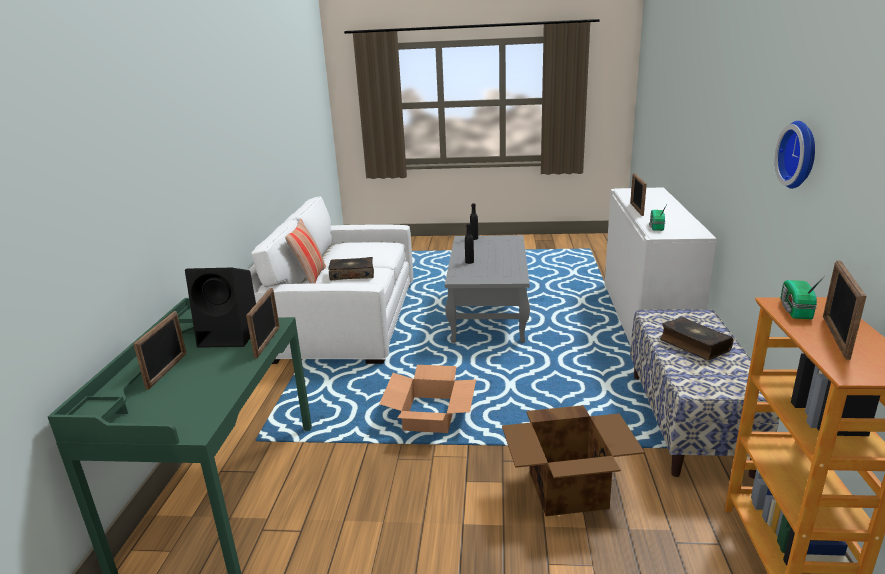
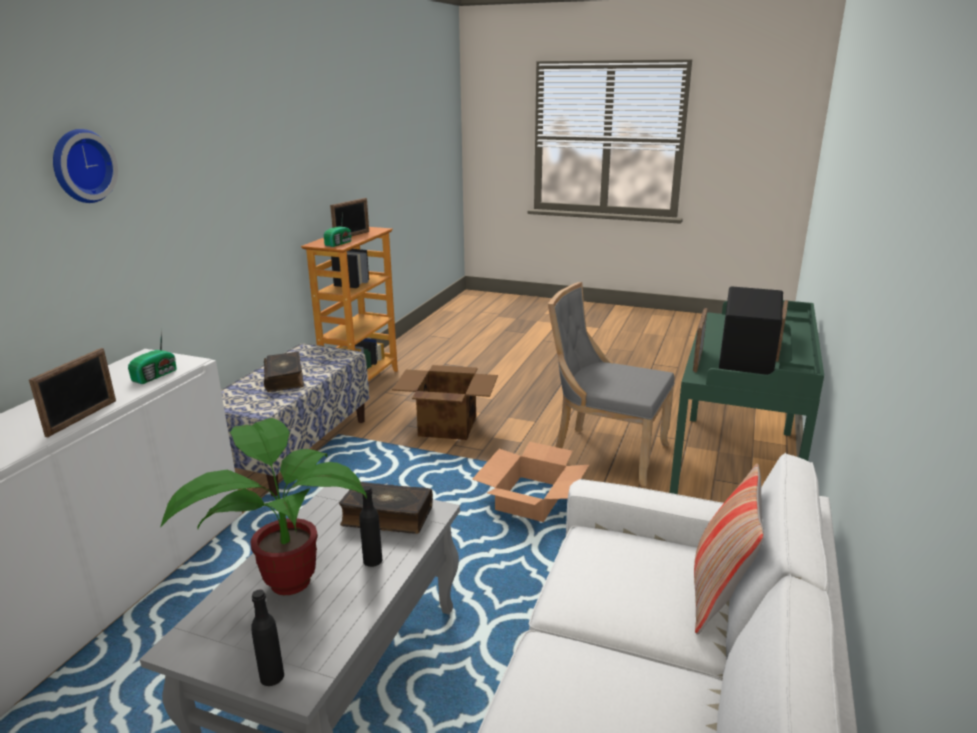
camera: 165 degrees left, 0 degrees up
(352, 274) = (626, 580): book -> book (387, 516)
(366, 485) = (605, 452): none -> grey chair
(500, 253) = (286, 578): none -> potted plant
(801, 154) = (230, 183): wall clock -> wall clock (81, 166)

